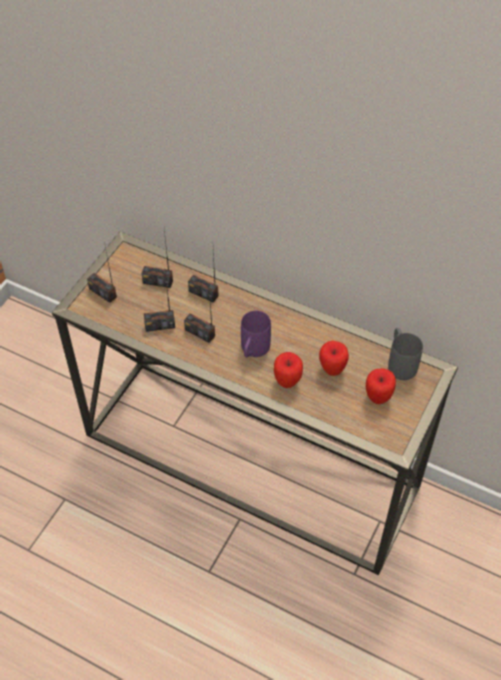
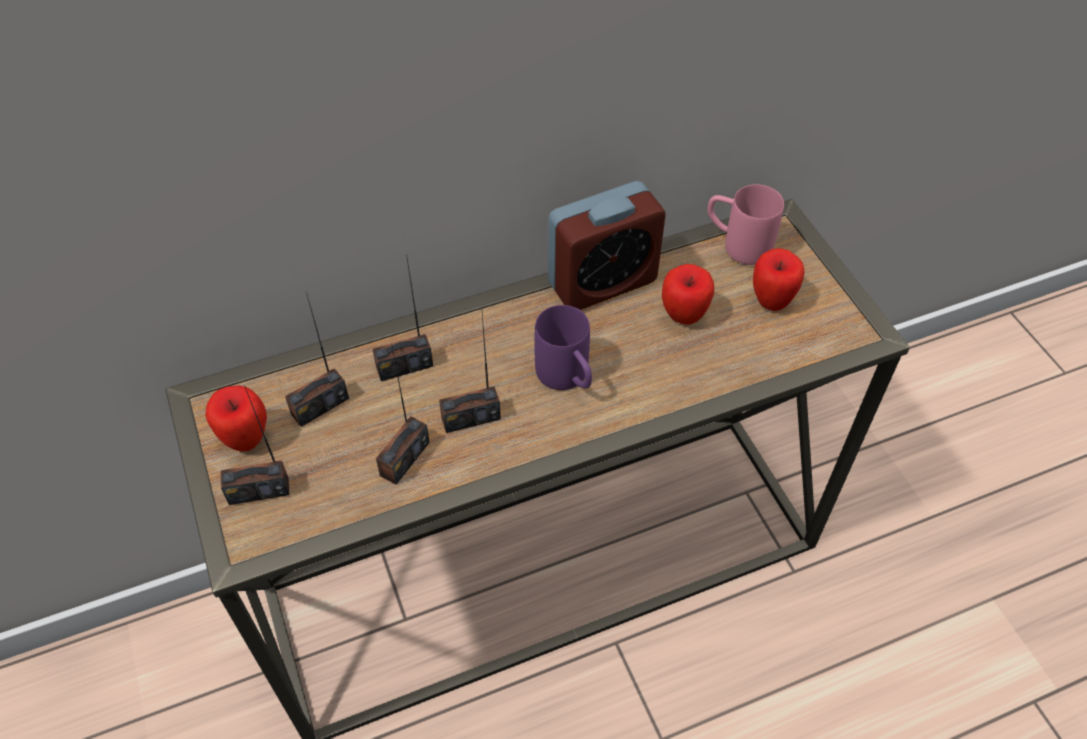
camera: 50 degrees left, 0 degrees up
(287, 381) = (657, 376): apple -> apple (246, 439)
(319, 327) = (602, 282): none -> alarm clock
(400, 362) = (737, 244): grey mug -> pink mug

